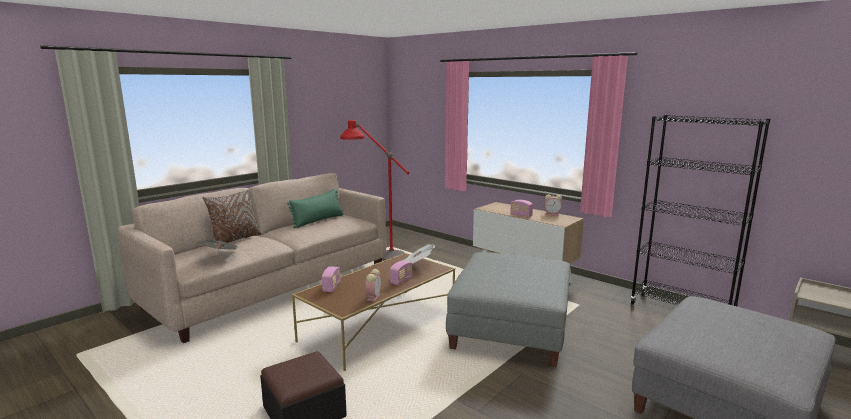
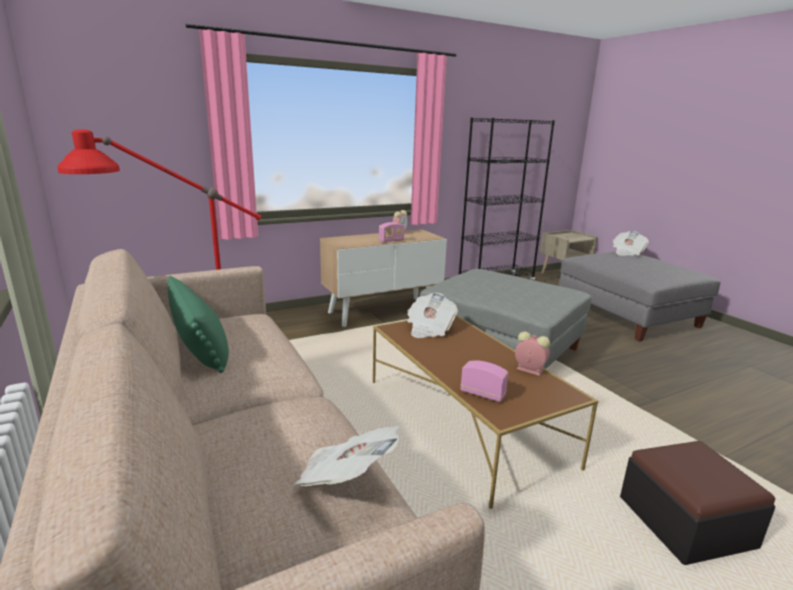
camera: 70 degrees left, 5 degrees up
(236, 240) = (225, 453): brown pillow -> none
(401, 280) = (478, 345): radio -> none
(796, 328) = (627, 252): none -> newspaper

